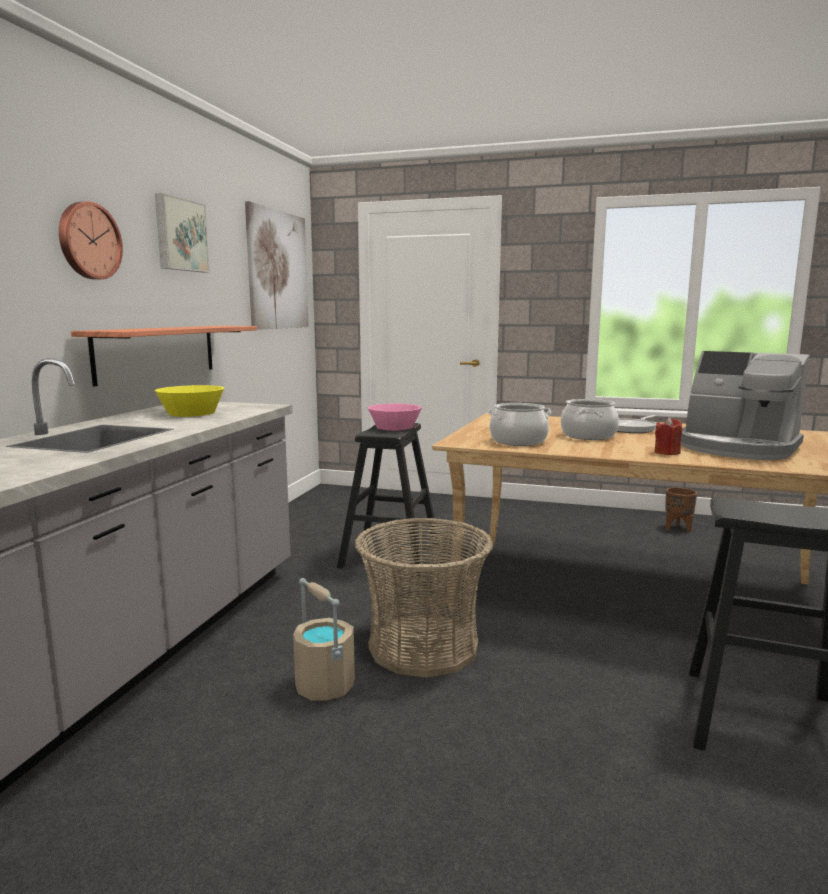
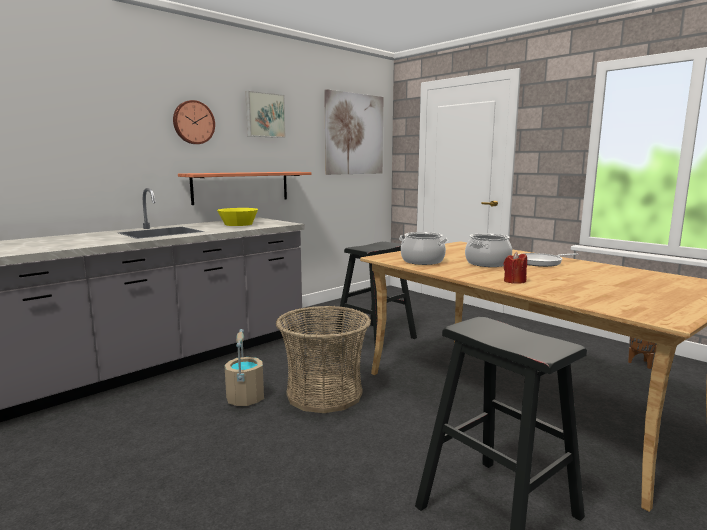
camera: 30 degrees right, 0 degrees up
(394, 427) = (381, 245): pink bowl -> none
(737, 448) = (591, 286): coffee machine -> none

